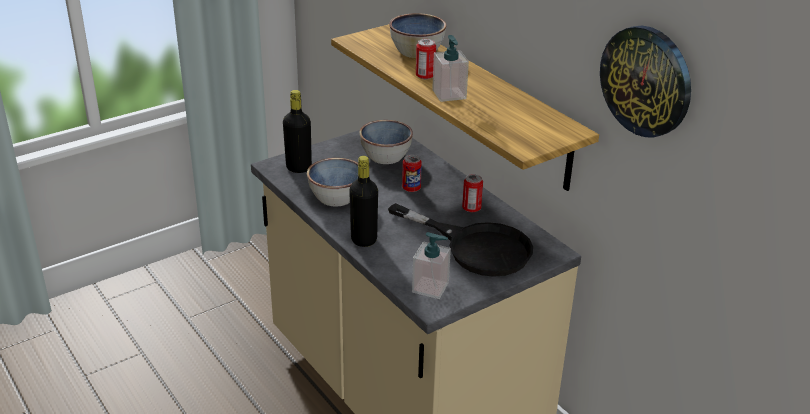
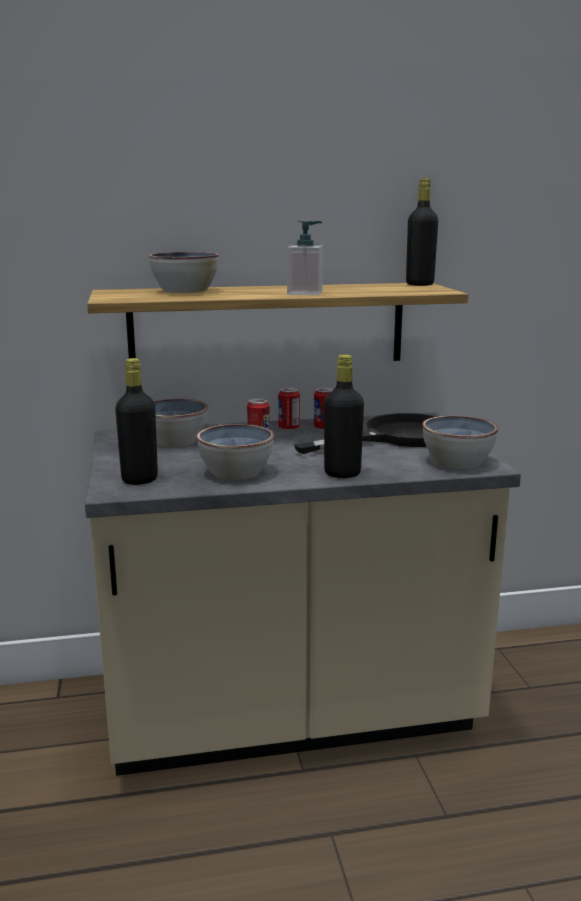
camera: 65 degrees left, 15 degrees down
(425, 76) = (251, 293): can -> can (289, 428)
(430, 287) = (456, 462): soap dispenser -> bowl
(566, 131) = (419, 284): none -> black bottle
(646, 81) = (477, 206): wall clock -> none

